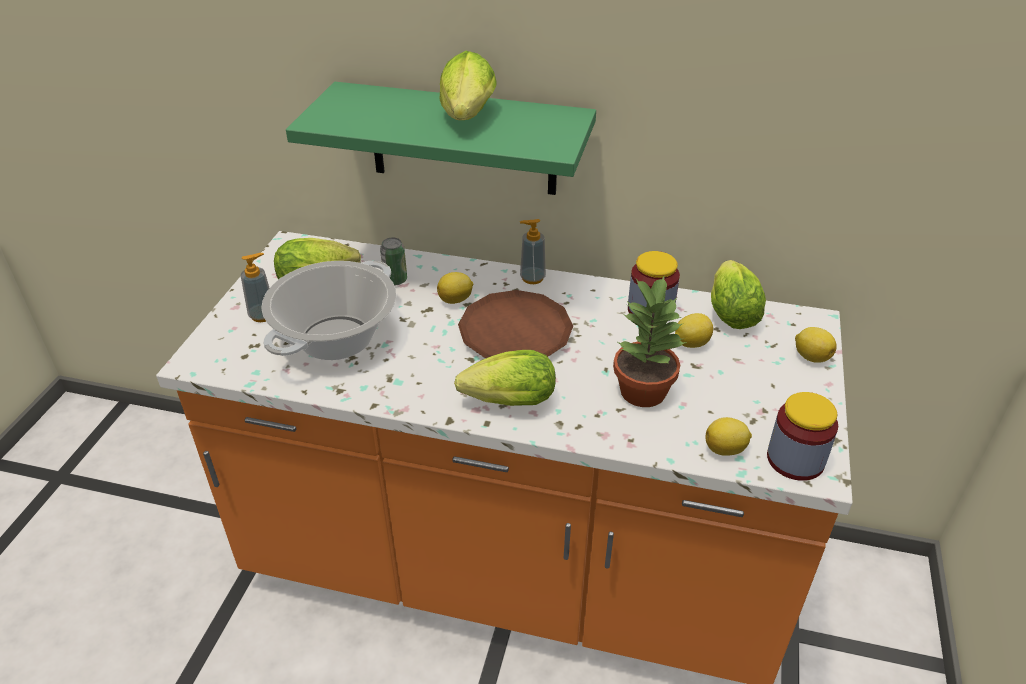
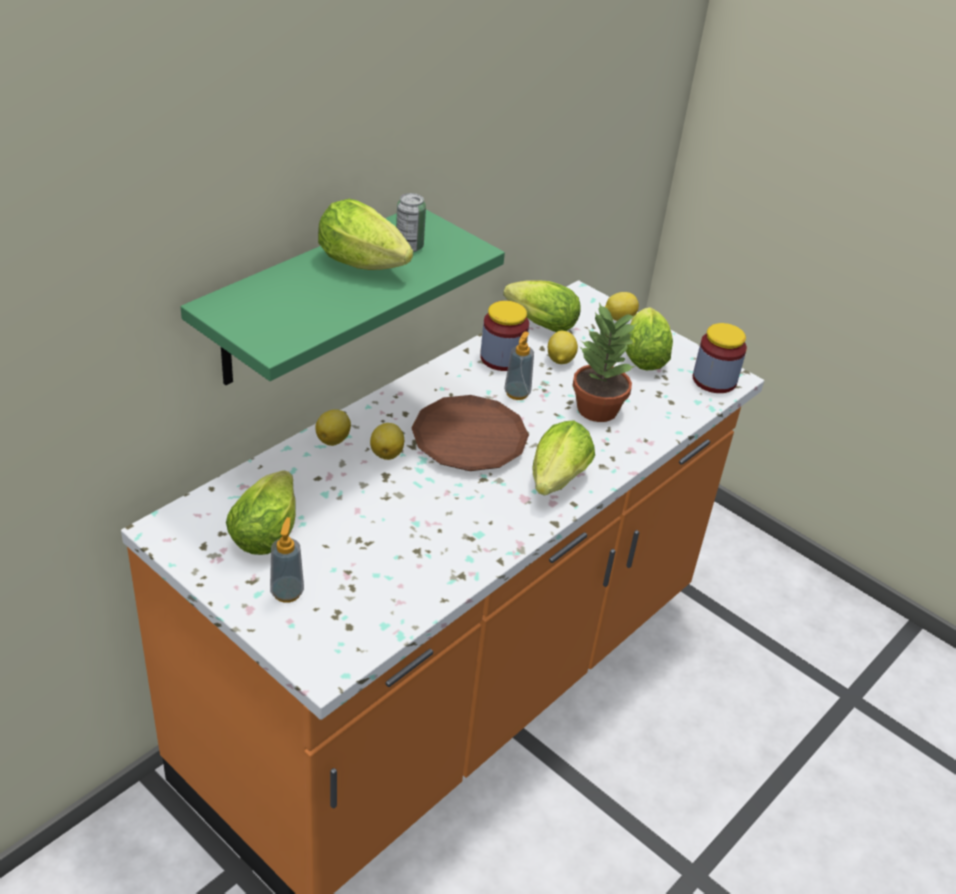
camera: 65 degrees left, 0 degrees up
(335, 338) = (377, 552): cooking pot -> none
(395, 280) = (315, 478): can -> can (409, 246)
(532, 278) = (397, 396): soap dispenser -> soap dispenser (517, 393)
(726, 450) = (685, 403): lemon -> lemon (334, 439)
(771, 393) = (643, 355): none -> lettuce

